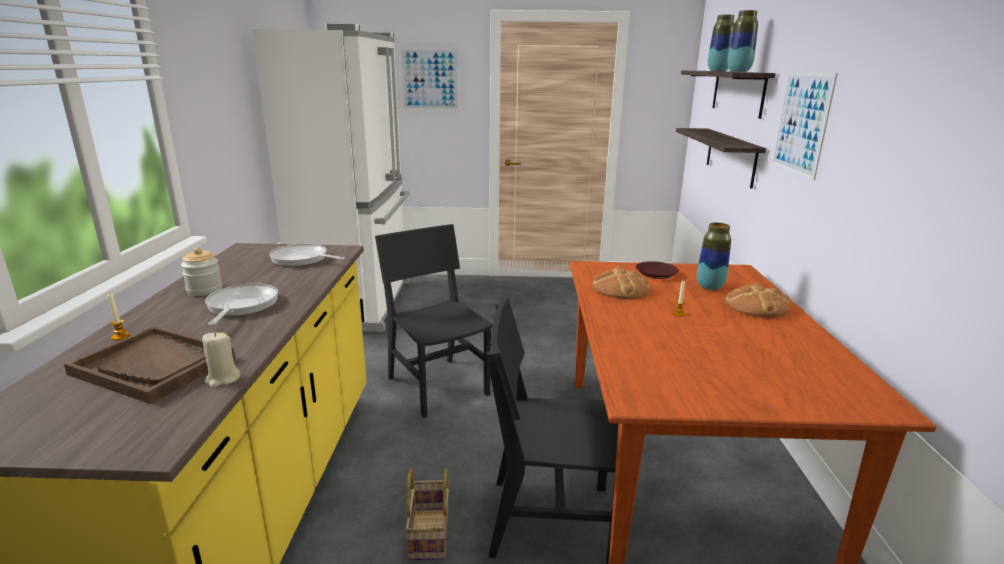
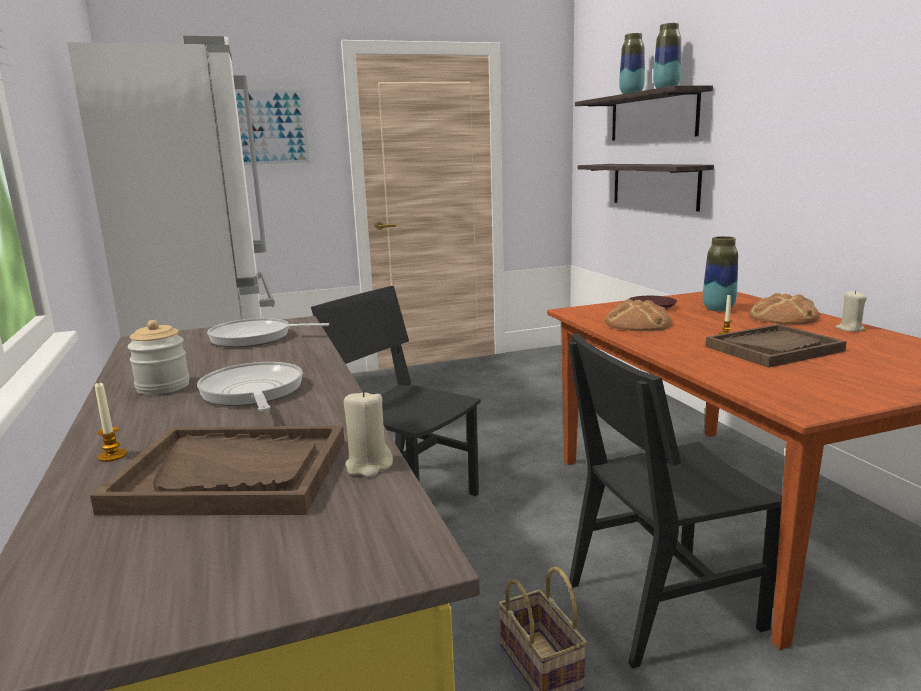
camera: 20 degrees left, 5 degrees down
(697, 337) = (773, 348): none -> brown tray
(799, 331) = (850, 329): none -> beige candle
(801, 123) = (767, 128): picture -> none

